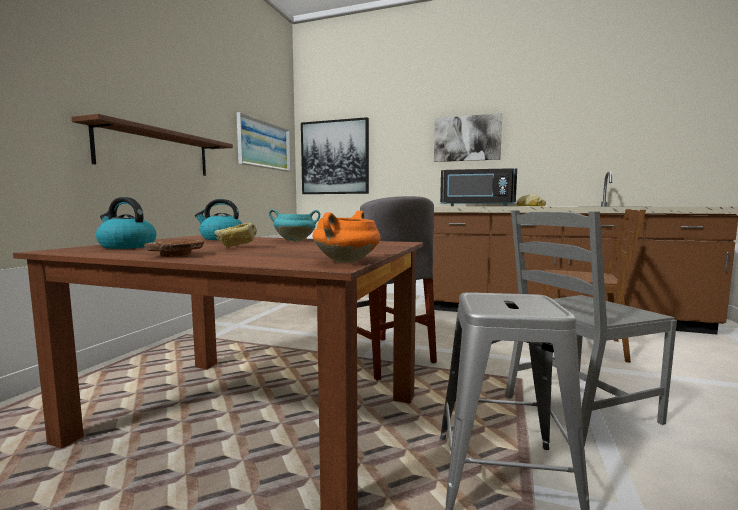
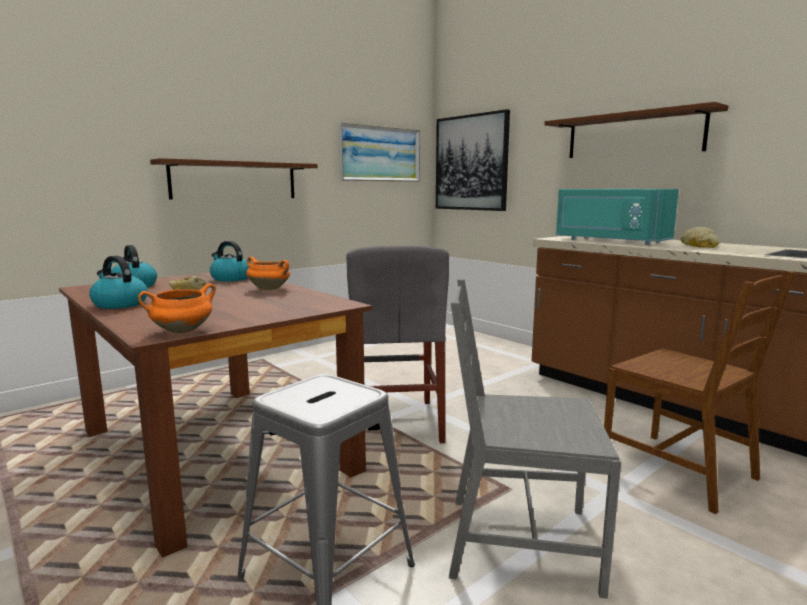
camera: 30 degrees right, 5 degrees up
(175, 255) = (119, 304): brown plate -> kettle
(295, 241) = (270, 289): turquoise cooking pot -> orange cooking pot
(467, 138) = (633, 135): picture -> brown shelf
(476, 206) = (609, 241): black microwave -> turquoise microwave

